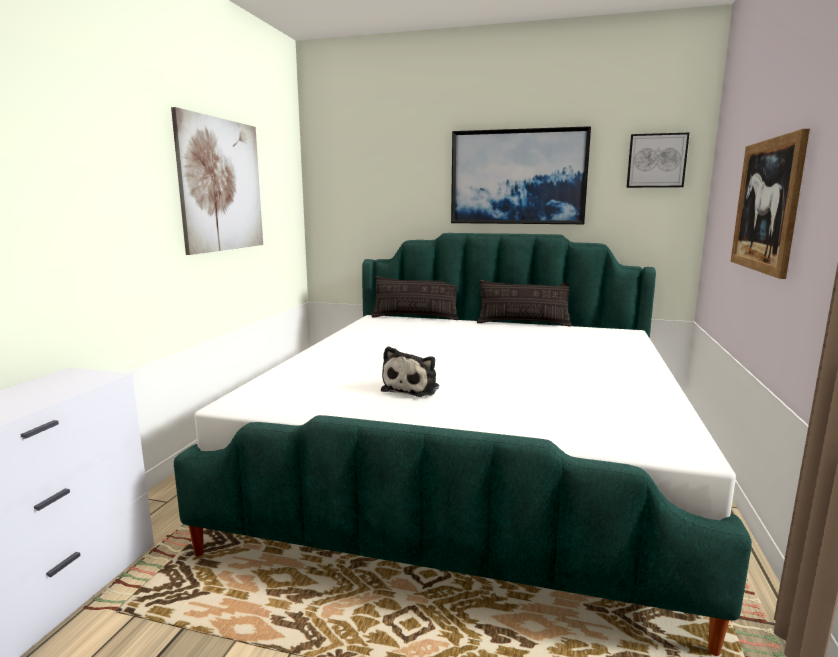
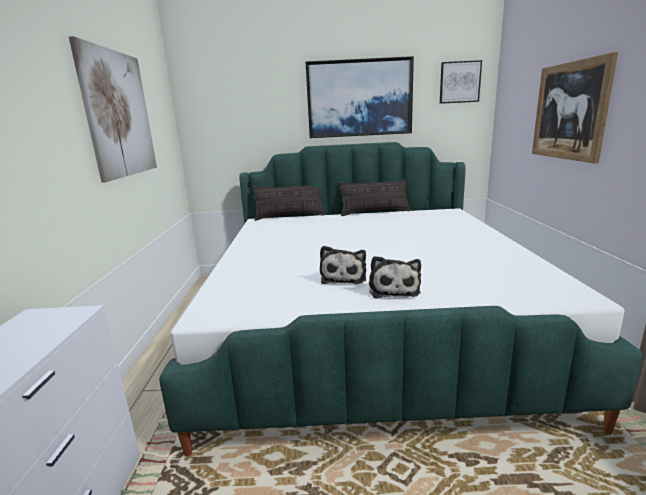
camera: 15 degrees left, 5 degrees up
(456, 408) = (393, 289): none -> plush toy

